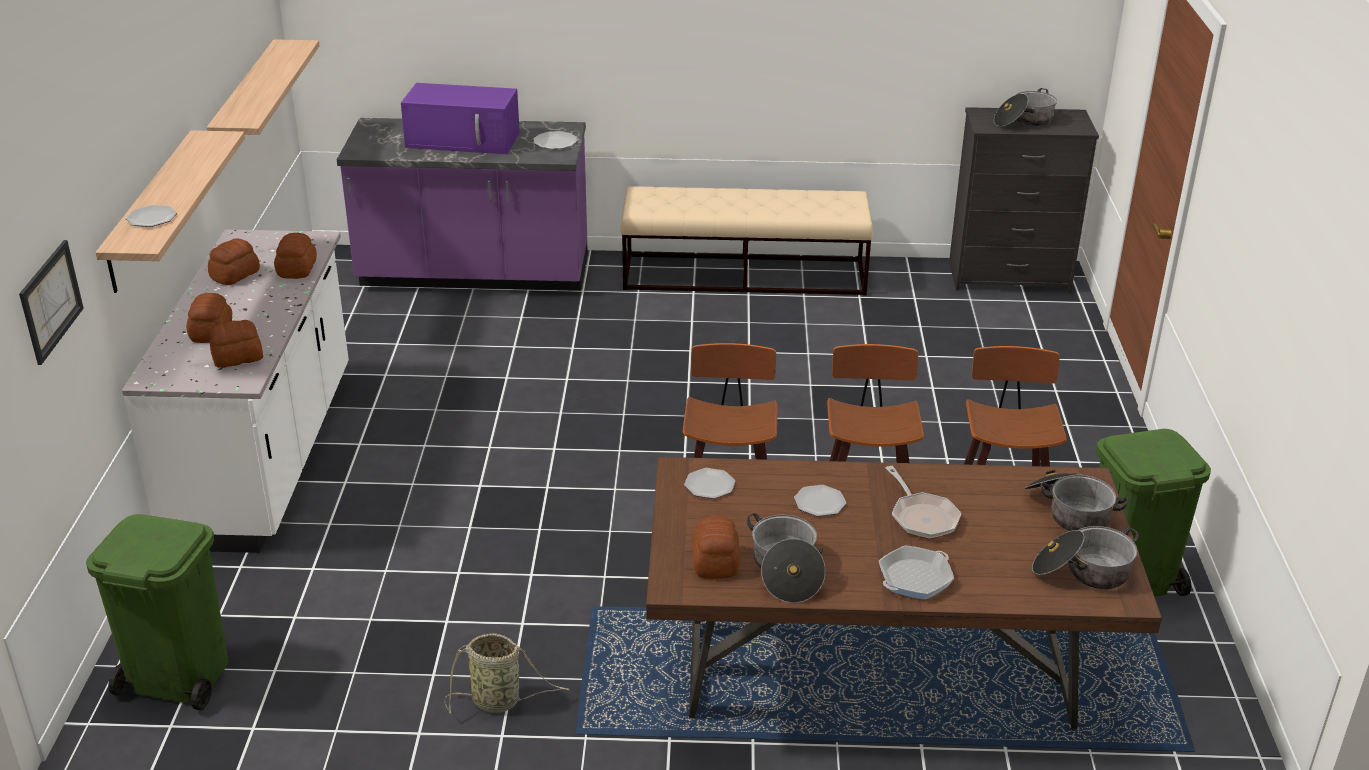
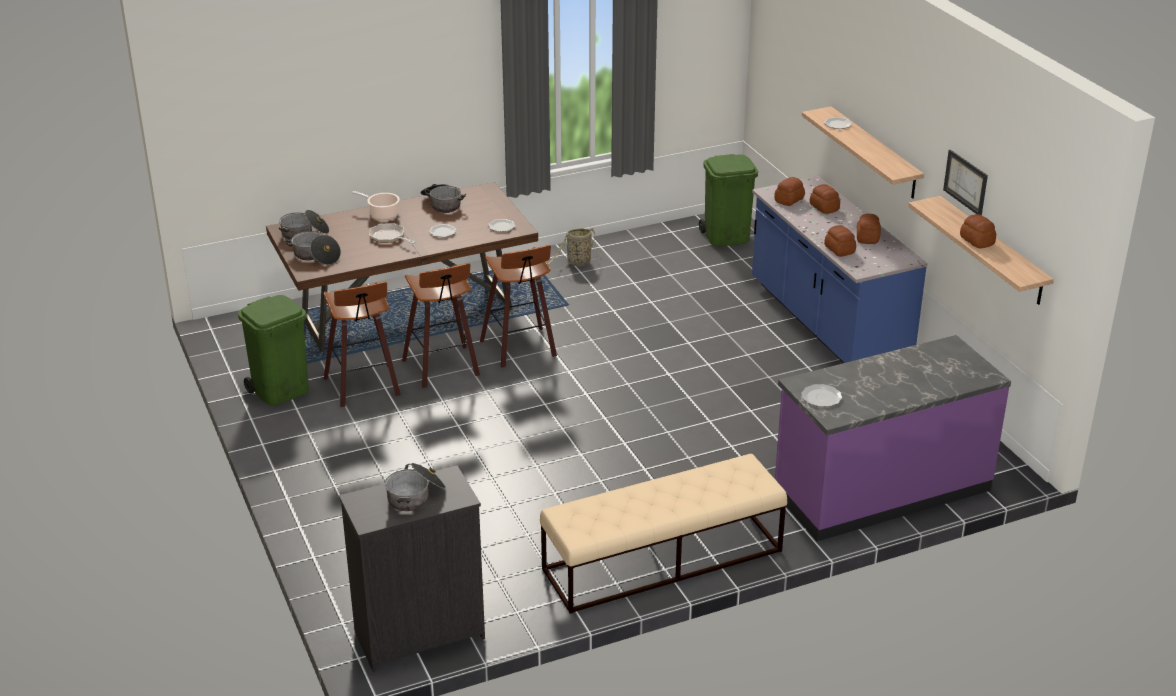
camera: 155 degrees right, 0 degrees up
(50, 301) = (801, 81): picture -> picture (966, 182)
(267, 456) = (826, 324): white counter -> blue counter
(464, 140) = (893, 379): purple microwave -> none
(714, 562) = (476, 200): bread -> bread (977, 240)
(915, 578) = (382, 214): frying pan -> cooking pot

